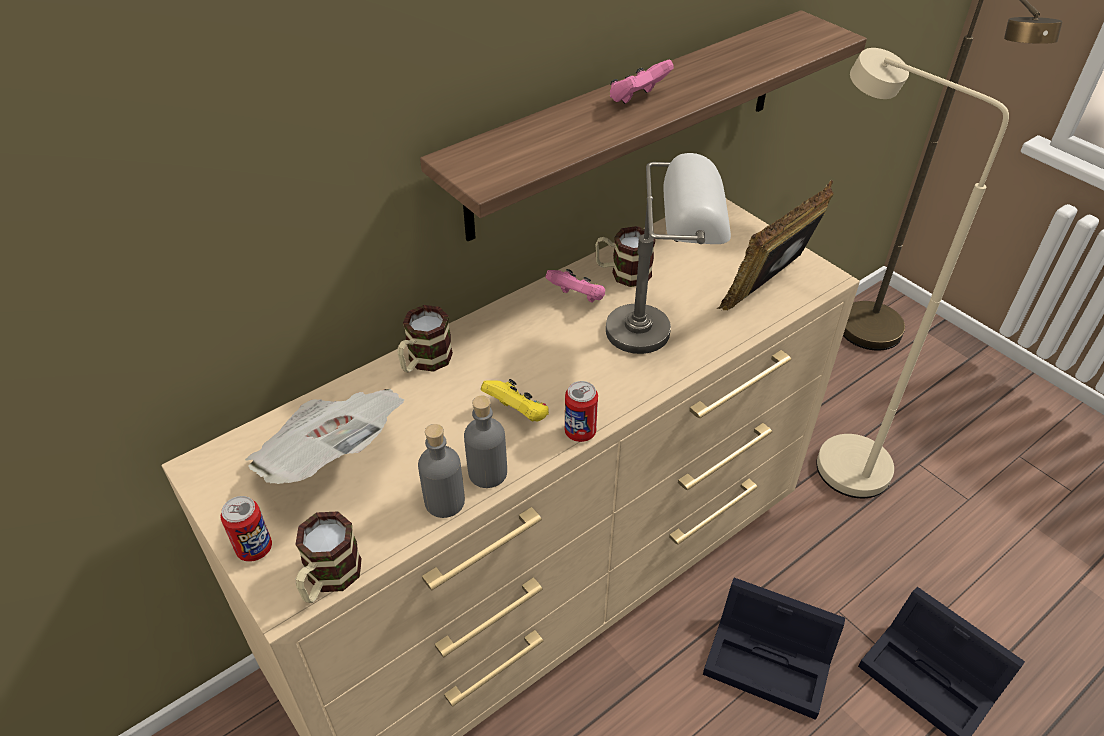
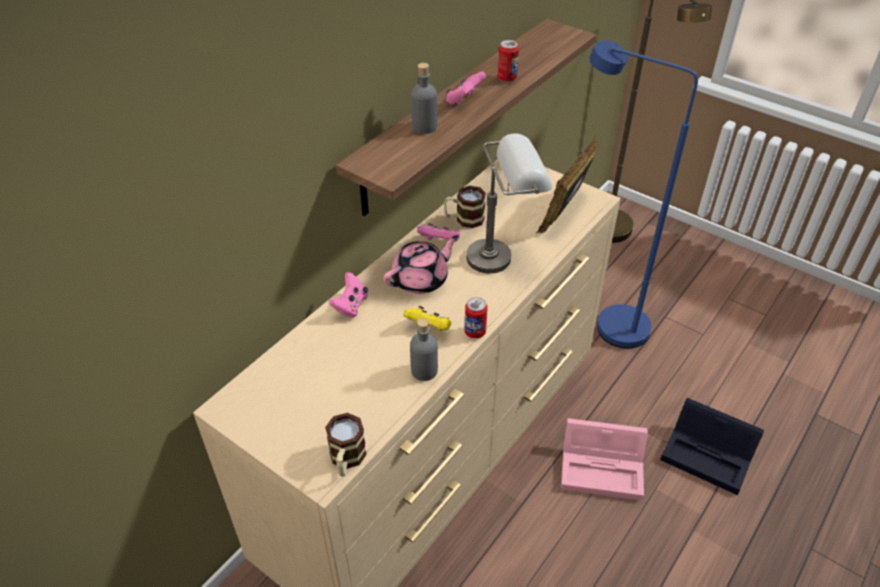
camera: 15 degrees left, 0 degrees up
(254, 549) = (287, 452): can -> can (507, 78)
(331, 458) = (313, 383): newspaper -> none
(424, 362) = (351, 306): mug -> pink game controller
(444, 501) = (403, 395): grey bottle -> grey bottle (424, 127)
(533, 344) = (421, 279): none -> pink teapot
(773, 658) = (604, 468): black storage box -> pink storage box
(833, 458) = (608, 324): beige floor lamp -> blue floor lamp

